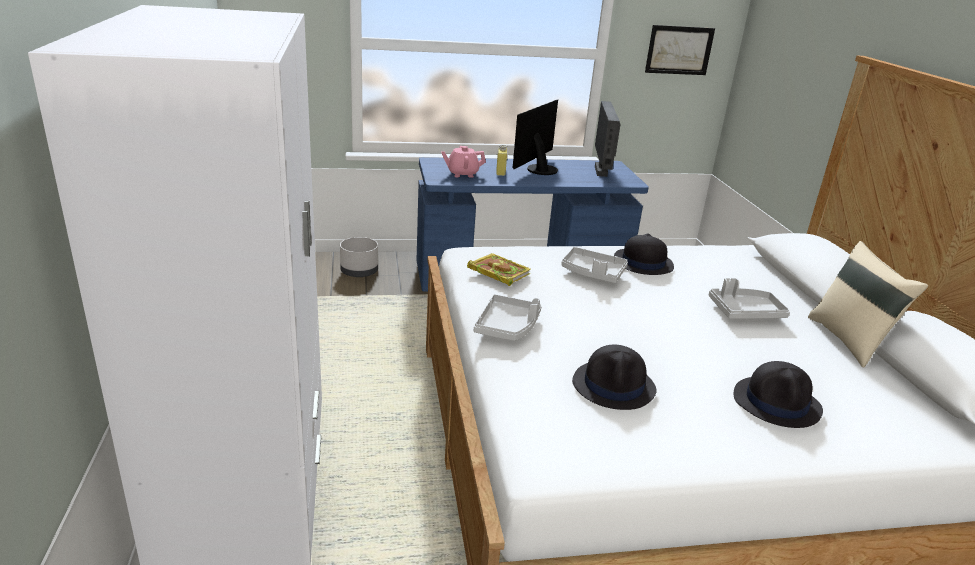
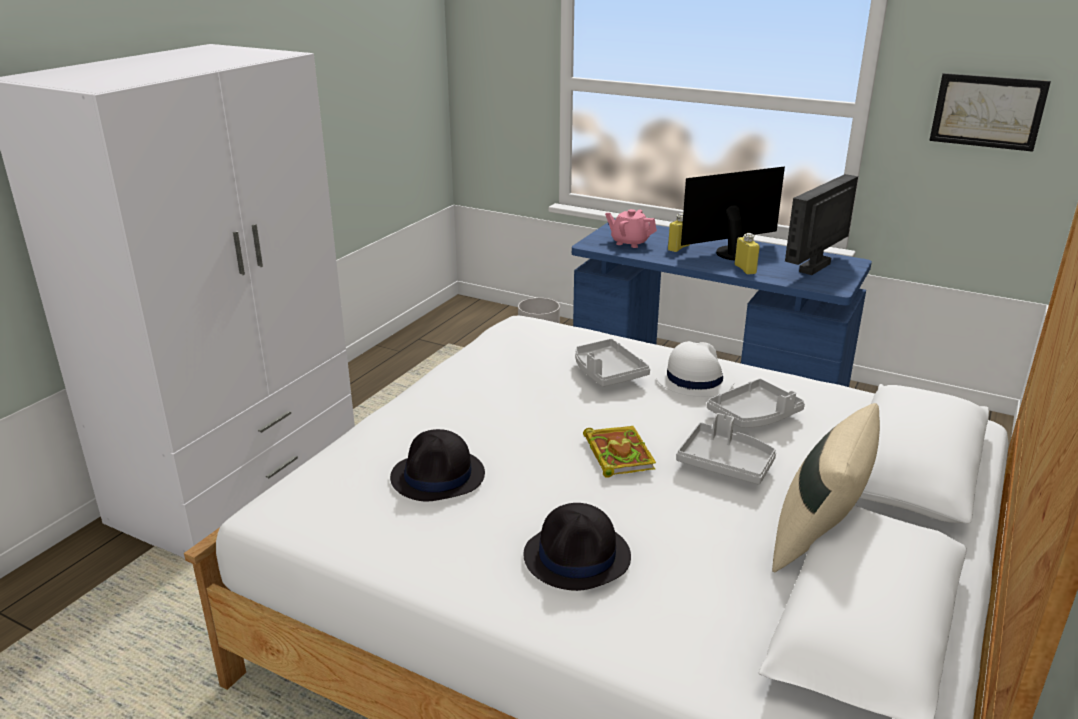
camera: 40 degrees right, 0 degrees up
(497, 272) = (508, 345): book -> book (617, 453)
(507, 327) = (435, 396): grey tray -> grey tray (754, 415)
(565, 180) = (745, 269): none -> yellow bottle
(642, 263) = (694, 379): black hat -> white hat

